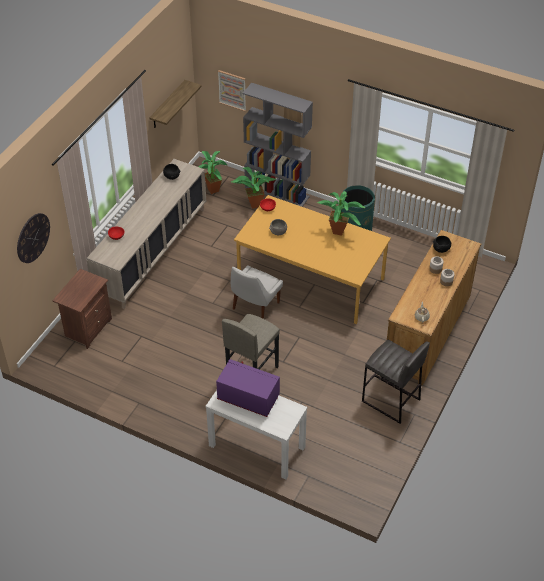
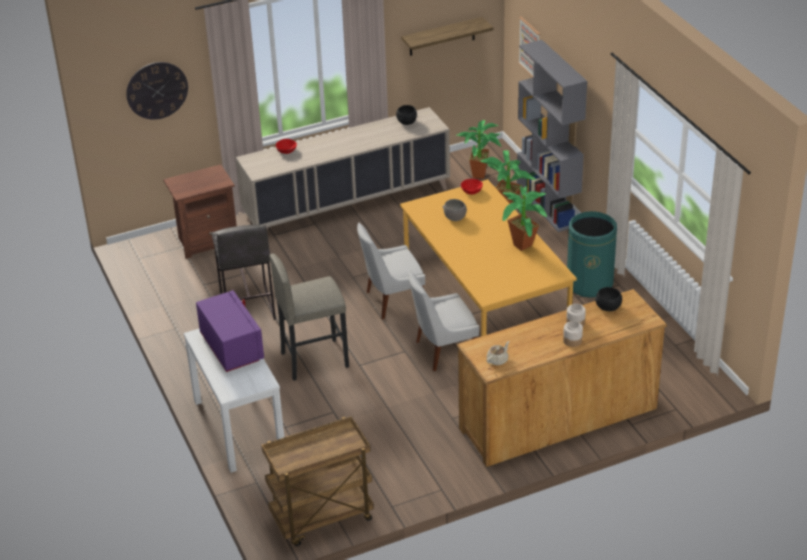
camera: 40 degrees right, 10 degrees down
(321, 324) = (443, 351): none -> white chair
(370, 475) = (321, 519): none -> brown cart
(391, 401) = (431, 462): grey stool -> grey stool (247, 307)

